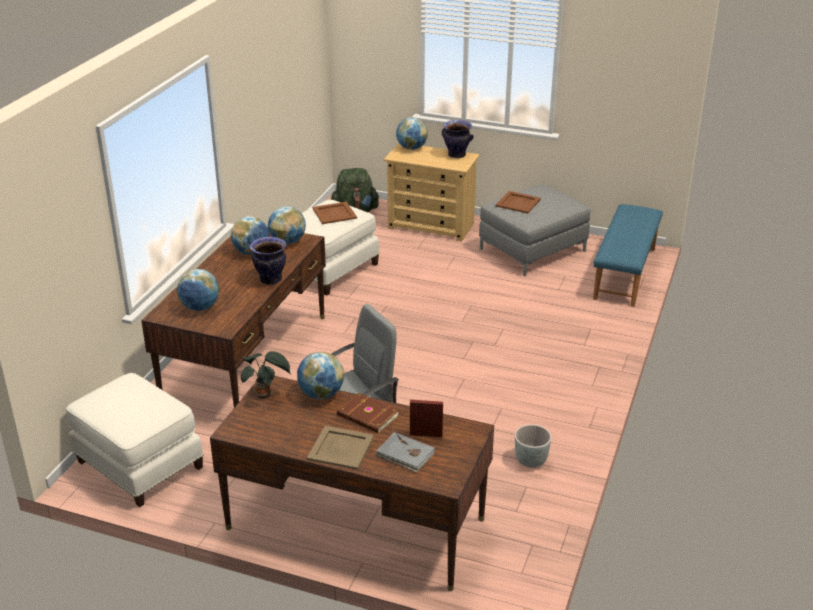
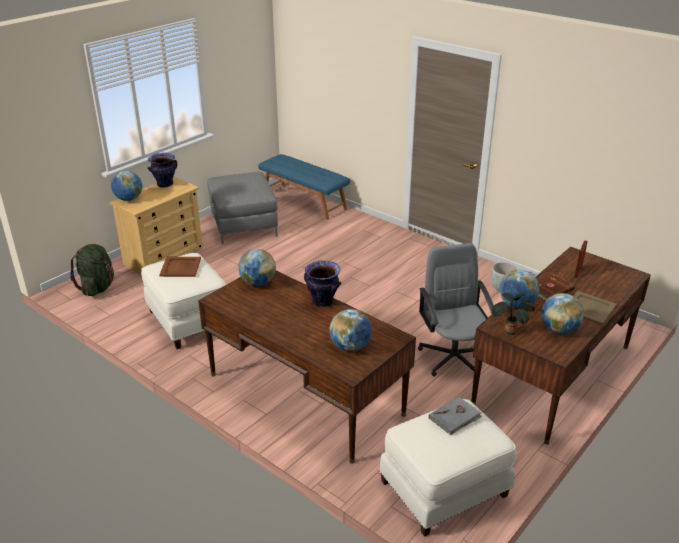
camera: 70 degrees left, 0 degrees up
(251, 252) = (263, 304): globe -> globe (559, 330)
(405, 454) = (600, 284): grey book -> grey book (455, 417)
(517, 202) = (234, 191): brown tray -> none

